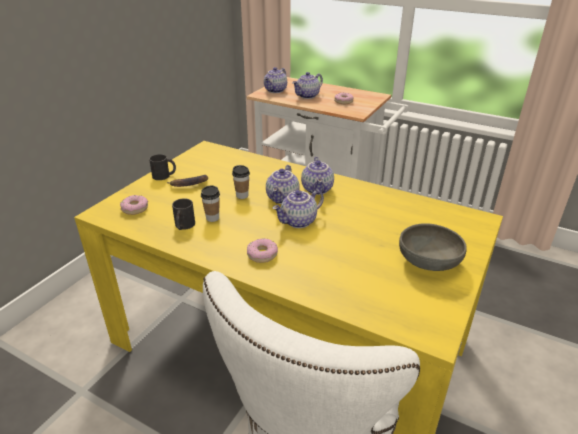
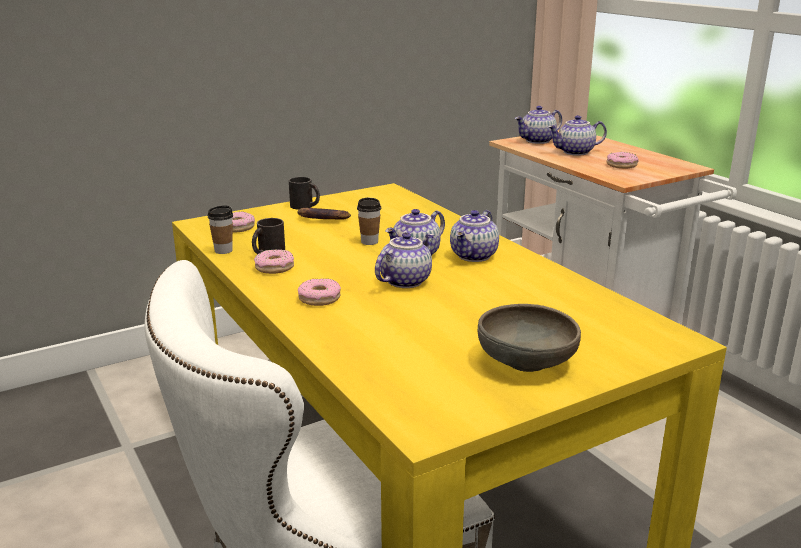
camera: 30 degrees right, 10 degrees down
(202, 237) = (274, 267): none -> donut
(212, 218) = (308, 254): cup -> cup (223, 250)
(298, 222) = (404, 281): teapot -> teapot turned 135 degrees clockwise

